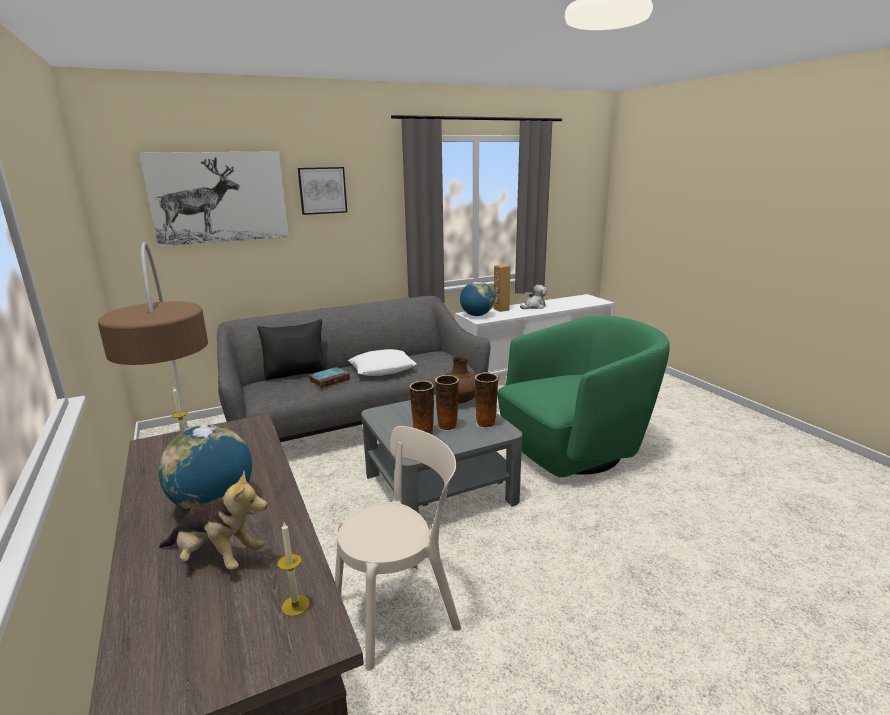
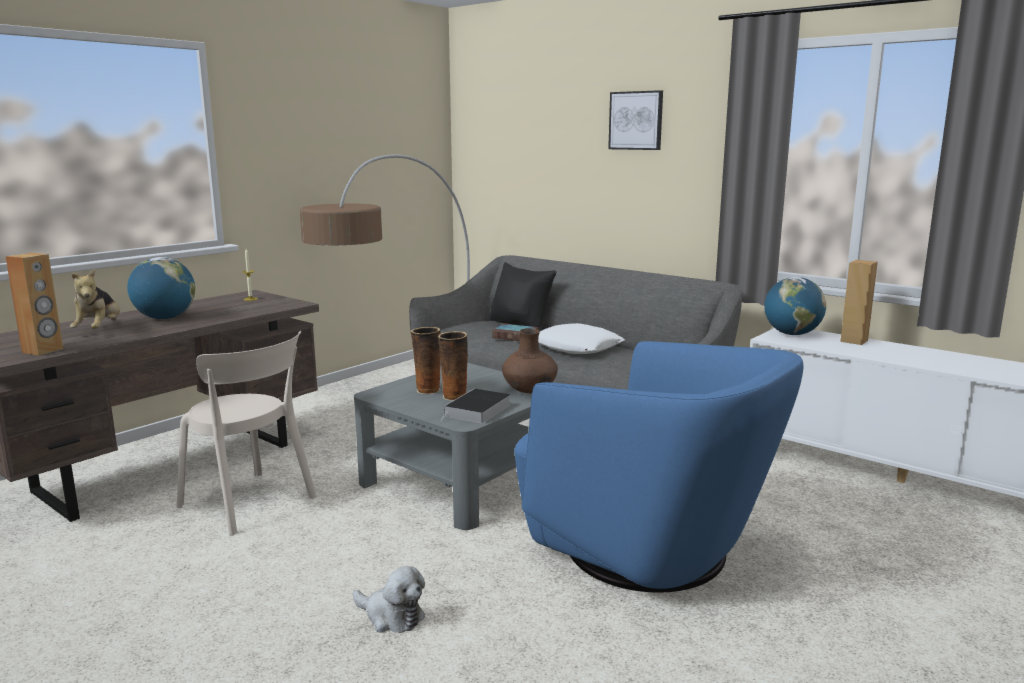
camera: 65 degrees right, 5 degrees down
(219, 197) = (538, 125): picture -> none
(295, 605) = (43, 351): candle -> brown speaker
(486, 424) = (477, 411): vase -> book
(534, 307) = (919, 354): plush toy -> plush toy (391, 616)
(575, 450) = (648, 551): green armchair -> blue armchair

